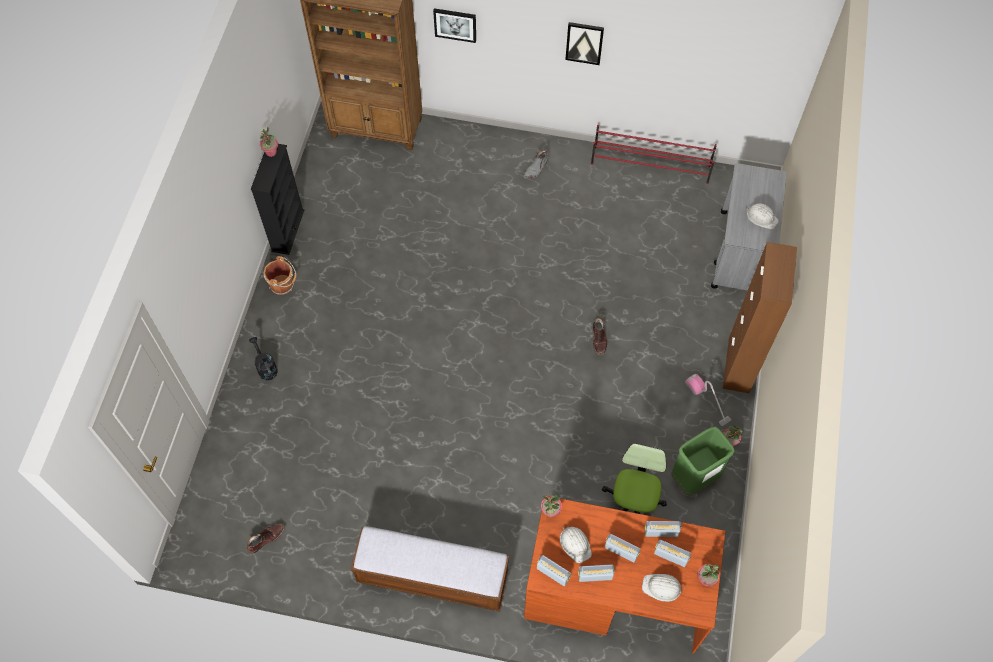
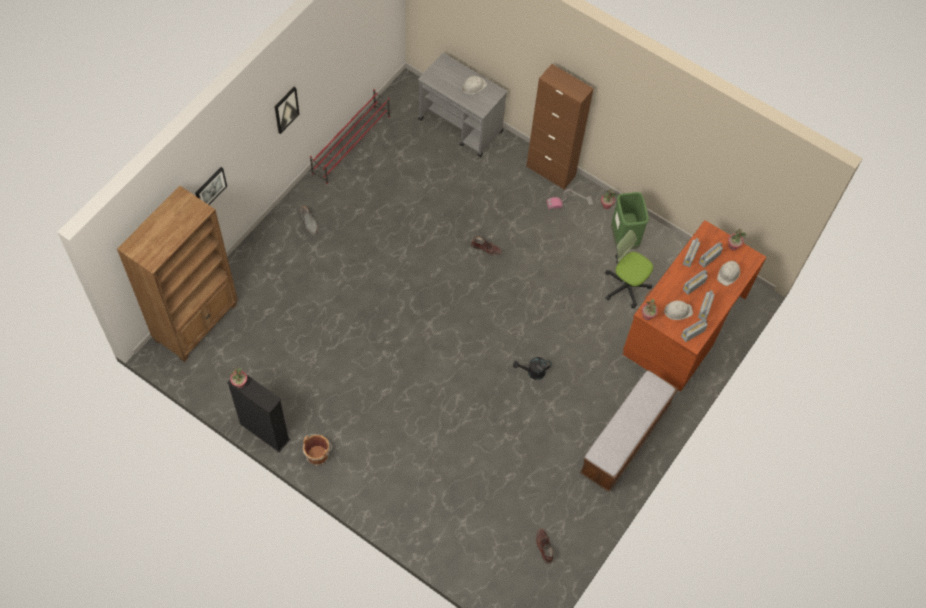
camera: 70 degrees left, 0 degrees up
(265, 367) = (391, 495): black watering can -> black watering can (532, 372)

